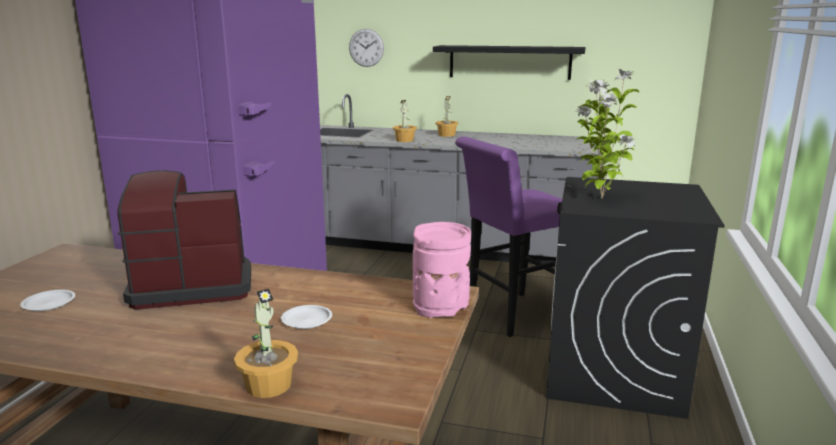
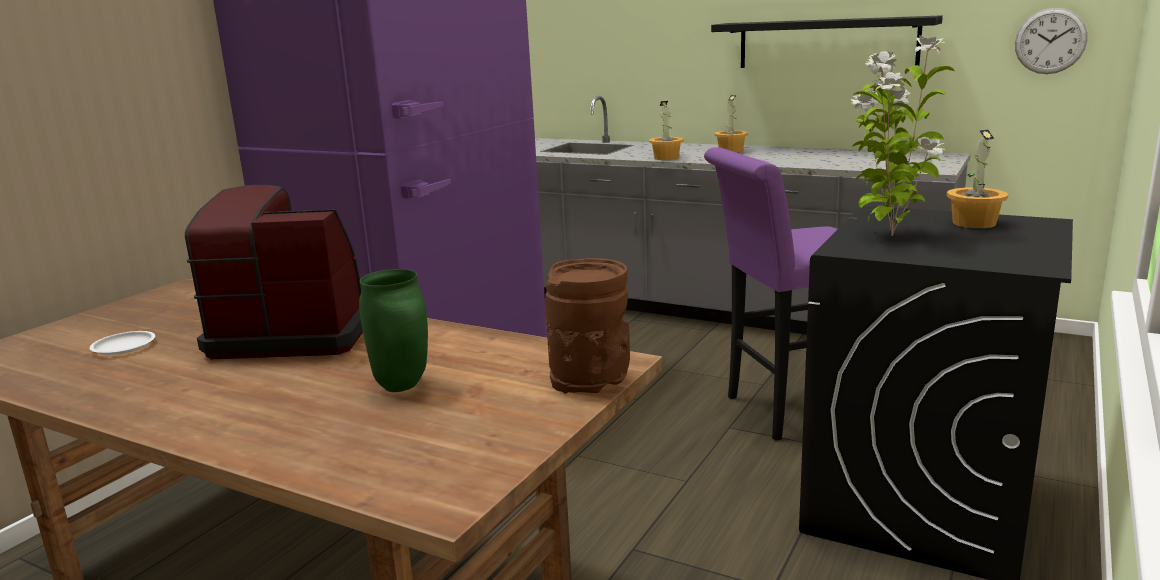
camera: 15 degrees right, 0 degrees up
(268, 385) = (302, 462): potted plant -> potted plant (973, 223)
(307, 320) = (403, 385): white plate -> green vase
(366, 47) = (627, 31): wall clock -> wall clock (1050, 41)
(441, 307) = (591, 380): pink vase -> brown vase

